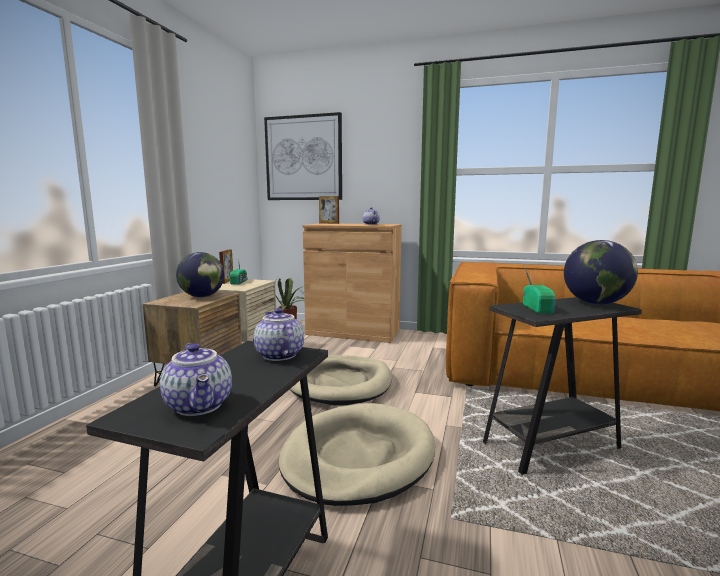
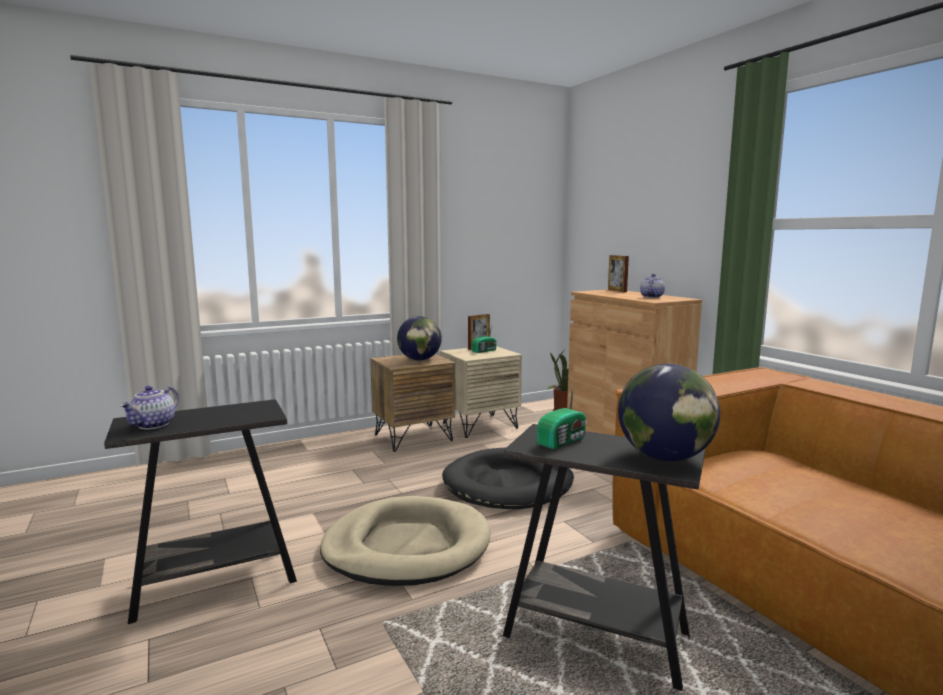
camera: 45 degrees right, 0 degrees up
(278, 355) = (254, 413): teapot -> none
(303, 158) = (606, 206): picture -> none
(341, 383) = (508, 484): beige dog bed -> black dog bed

